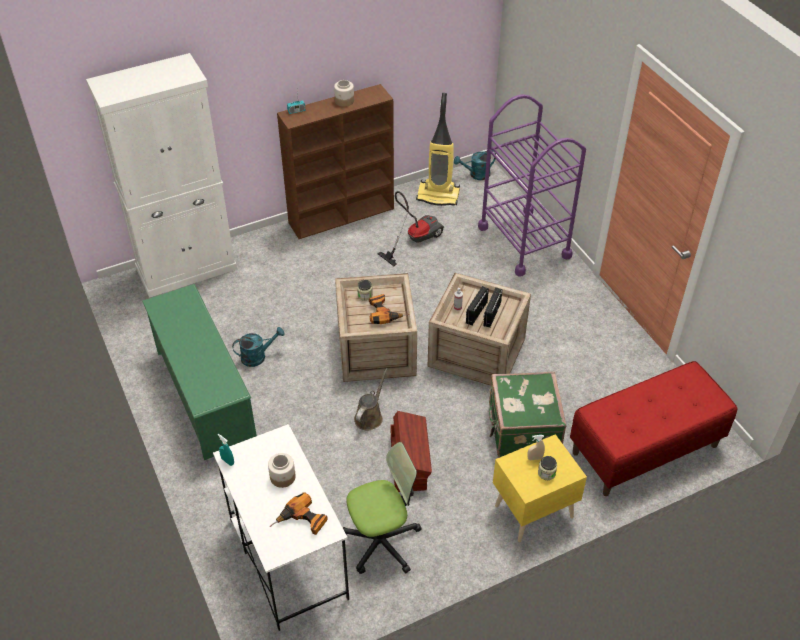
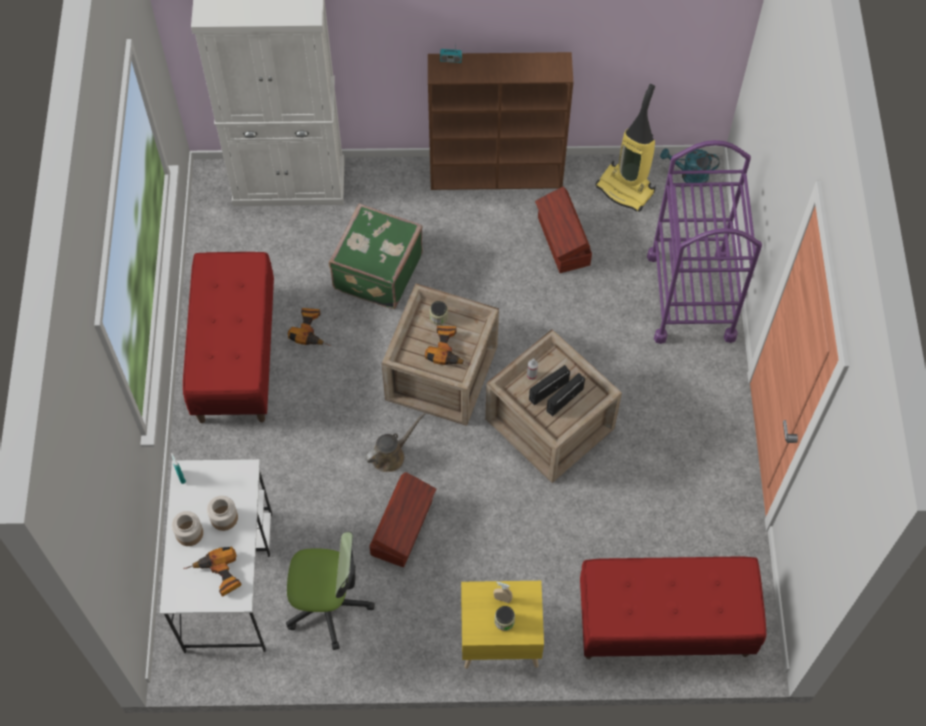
camera: 25 degrees right, 15 degrees up
(205, 395) = (235, 355): green shoe rack -> red bench
(258, 356) = (311, 330): turquoise watering can -> power drill
(344, 101) = (514, 64): jar -> jar (189, 534)
(414, 239) = (562, 242): vacuum cleaner -> brown storage box
(522, 430) = (543, 542): green suitcase -> green suitcase (376, 271)

